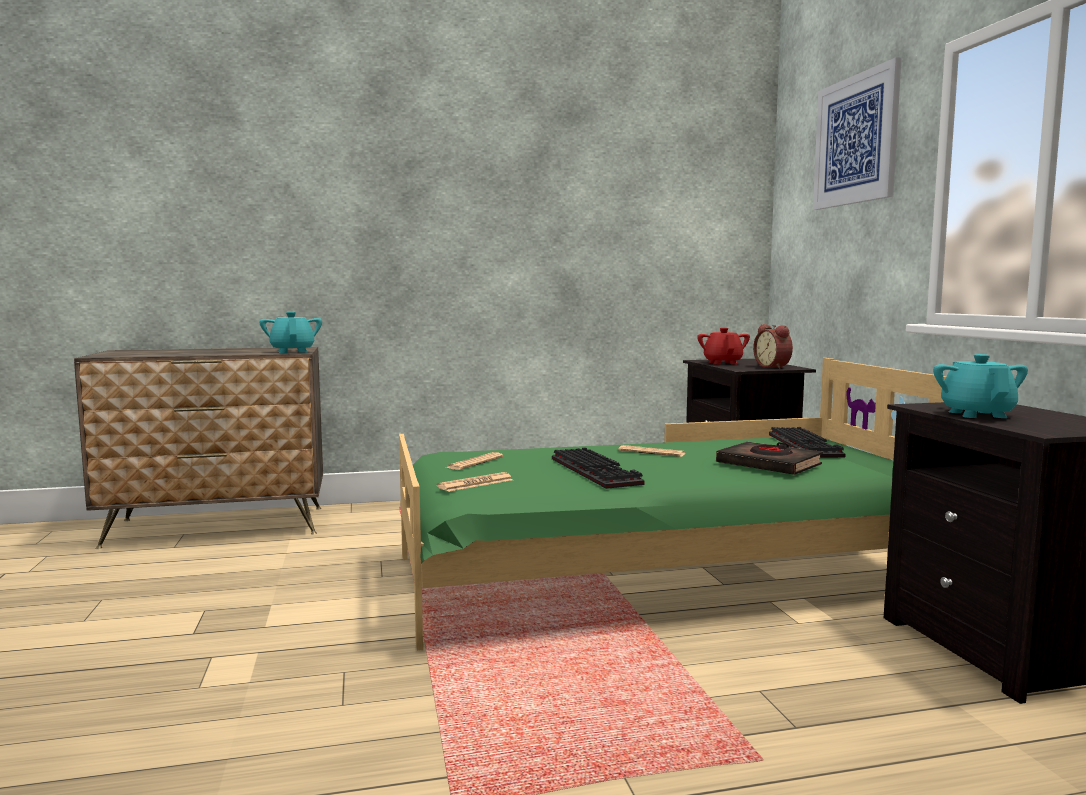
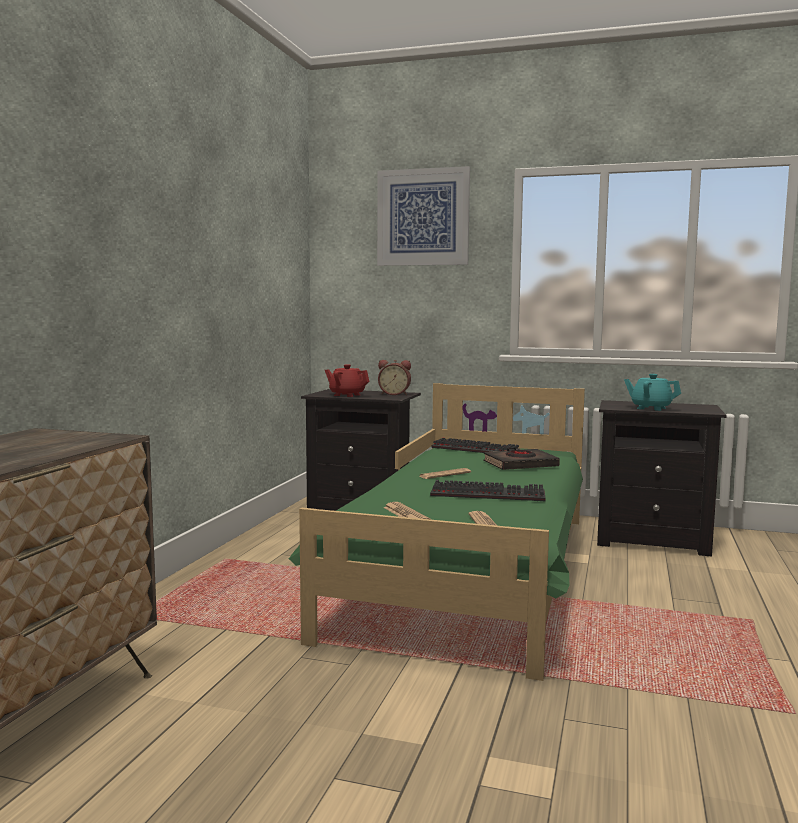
camera: 60 degrees left, 0 degrees up
(292, 351) = (95, 437): turquoise teapot -> none

